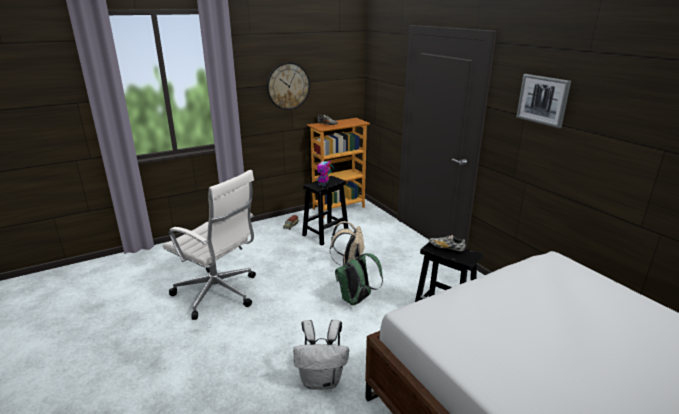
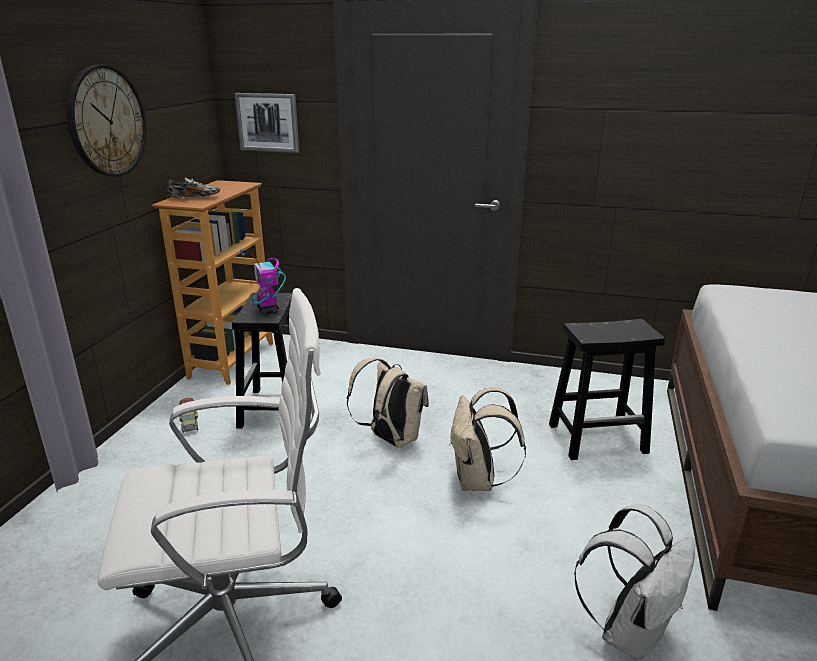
camera: 45 degrees left, 0 degrees up
(356, 300) = (478, 481): green backpack -> beige backpack
(446, 248) = (602, 329): shoe -> none
(543, 100) = (640, 79): picture -> picture (268, 122)

